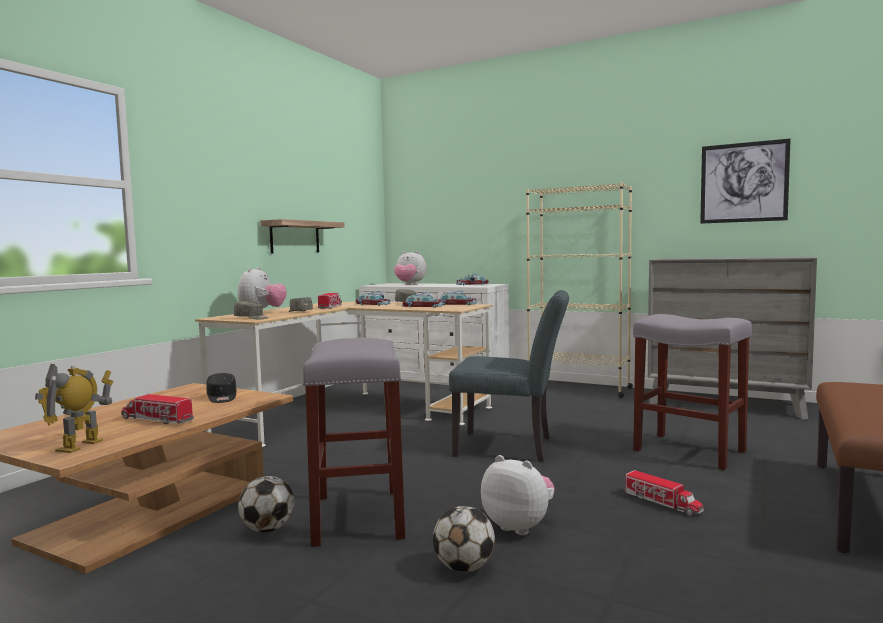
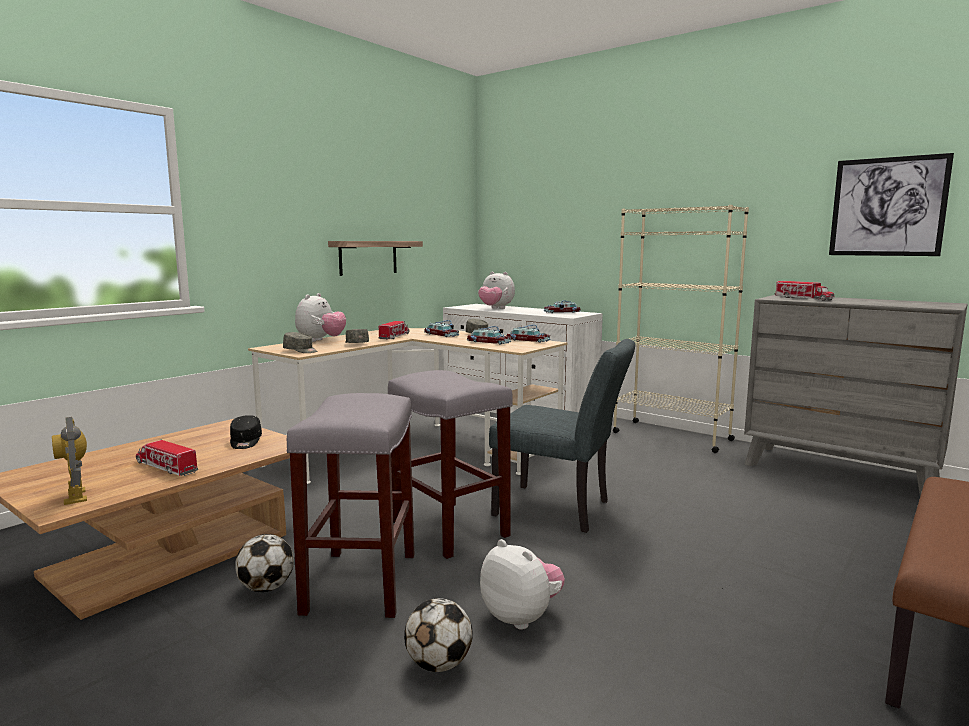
camera: 10 degrees right, 5 degrees up
(80, 446) = (76, 496): toy robot -> toy robot turned 60 degrees counterclockwise
(662, 503) = (698, 605): toy truck -> toy truck (803, 298)
(691, 451) = (765, 535): grey stool -> grey stool (451, 529)

